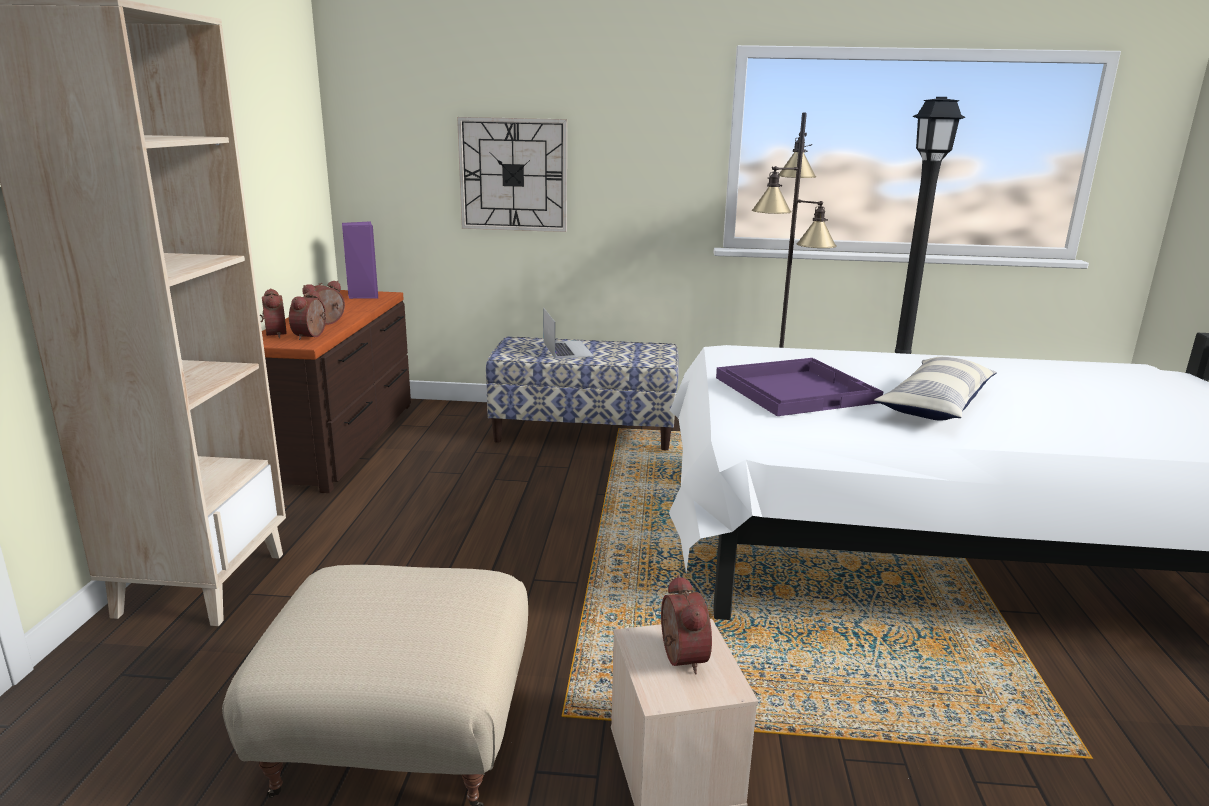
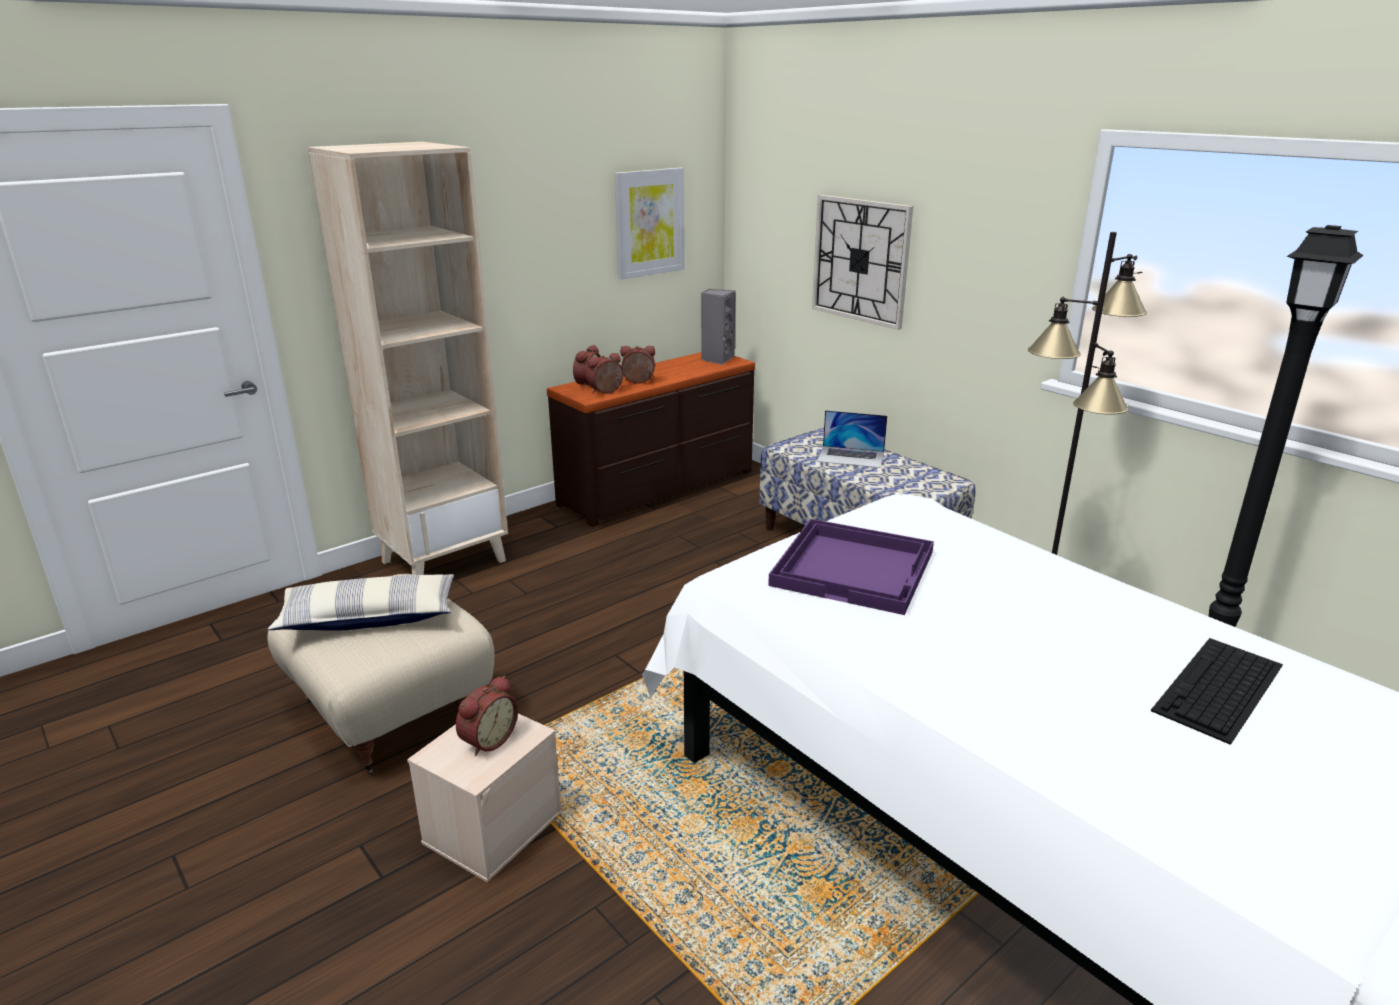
camera: 45 degrees right, 5 degrees up
(280, 151) = (649, 223): none -> picture
(363, 295) = (717, 359): purple speaker -> grey speaker
(567, 349) = (851, 456): laptop -> laptop turned 75 degrees clockwise
(936, 404) = (959, 641): pillow -> pillow (369, 617)
(1063, 382) = (1219, 688): none -> keyboard

